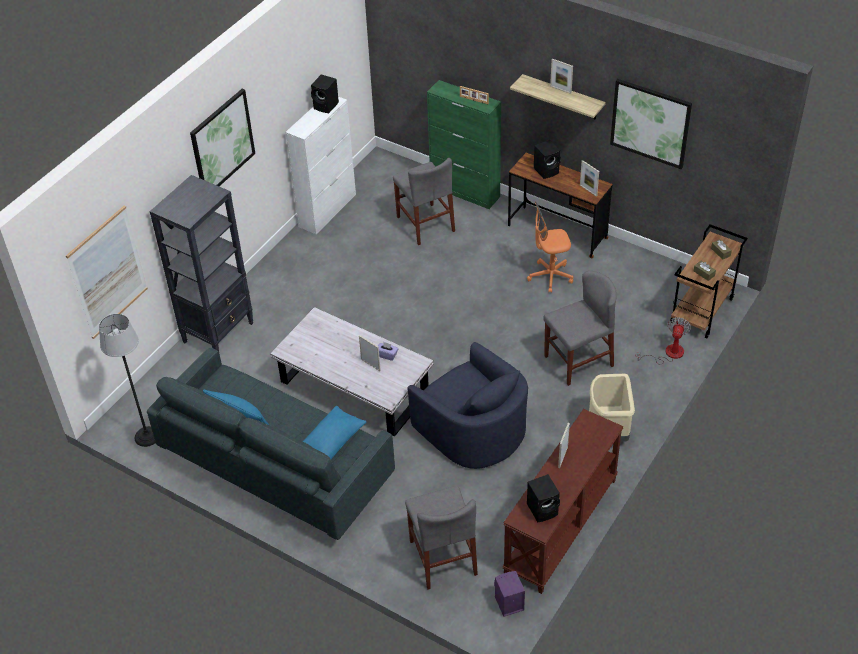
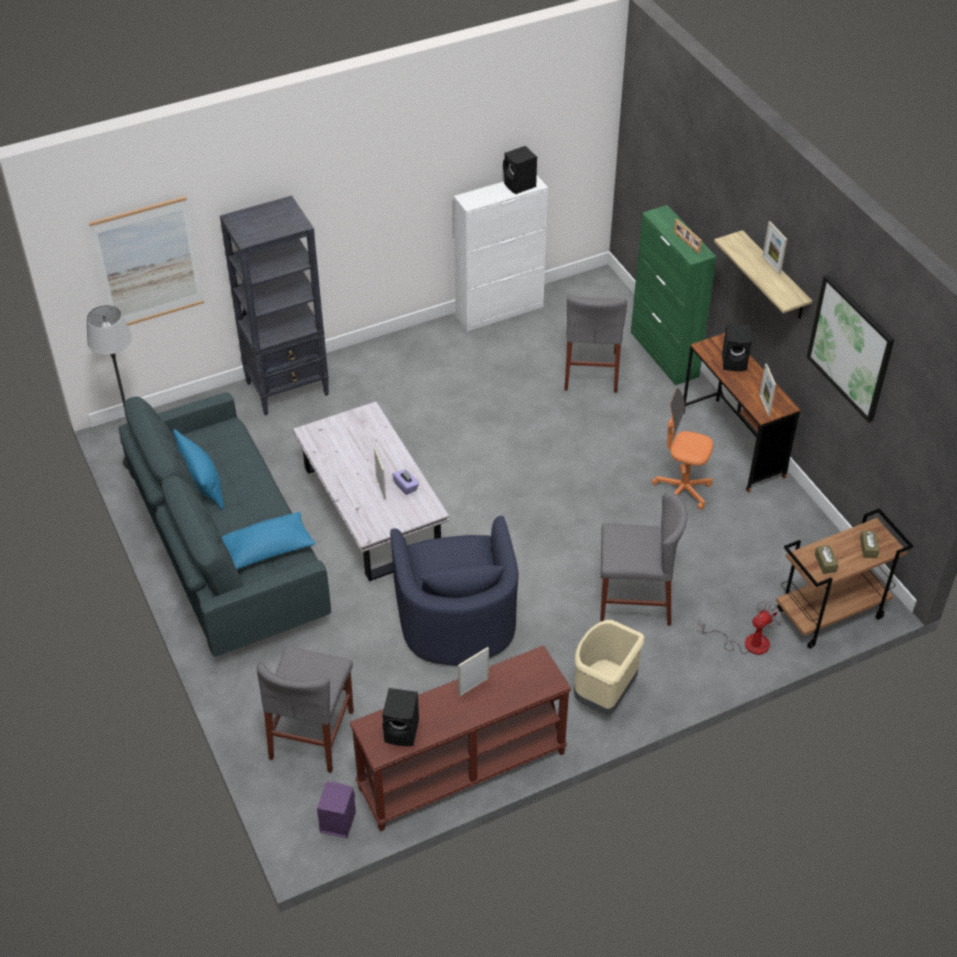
camera: 30 degrees right, 0 degrees up
(222, 143) = (351, 175): picture -> none

